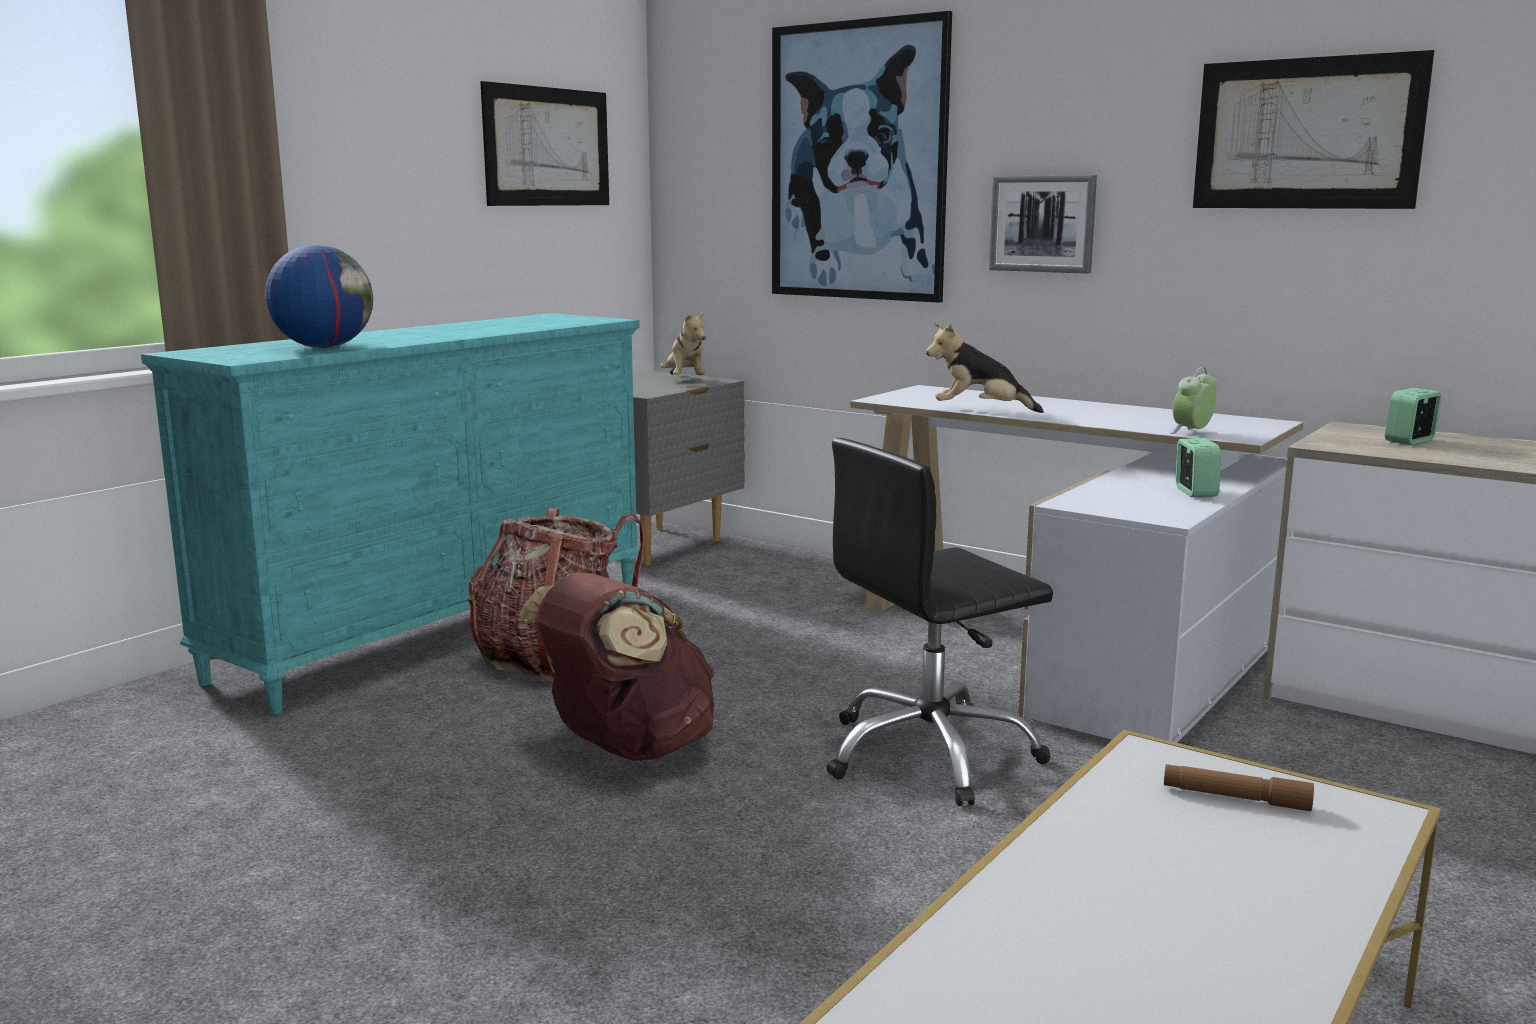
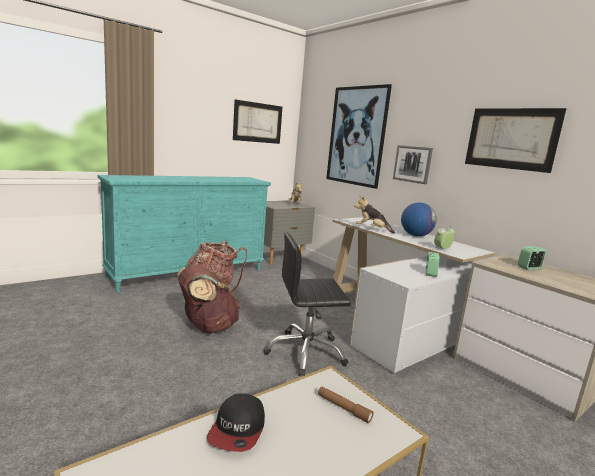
camera: 15 degrees right, 0 degrees up
(324, 347) = (151, 179): globe -> globe (415, 235)
(1073, 881) = (238, 430): none -> cap

